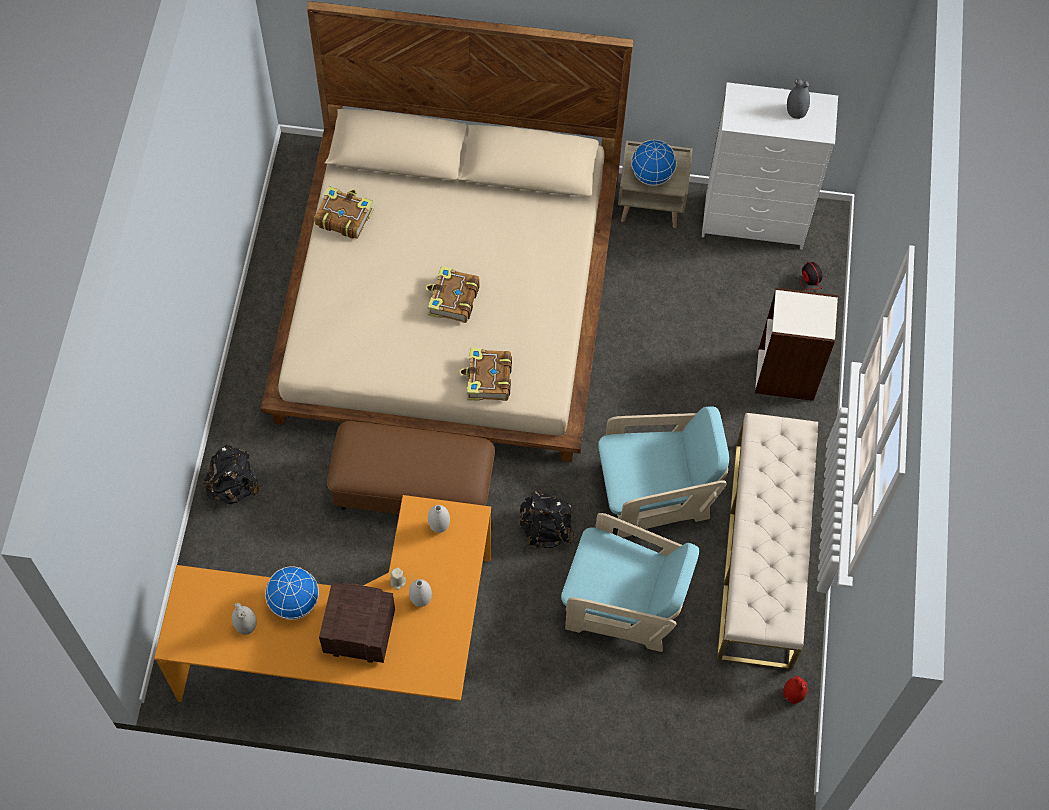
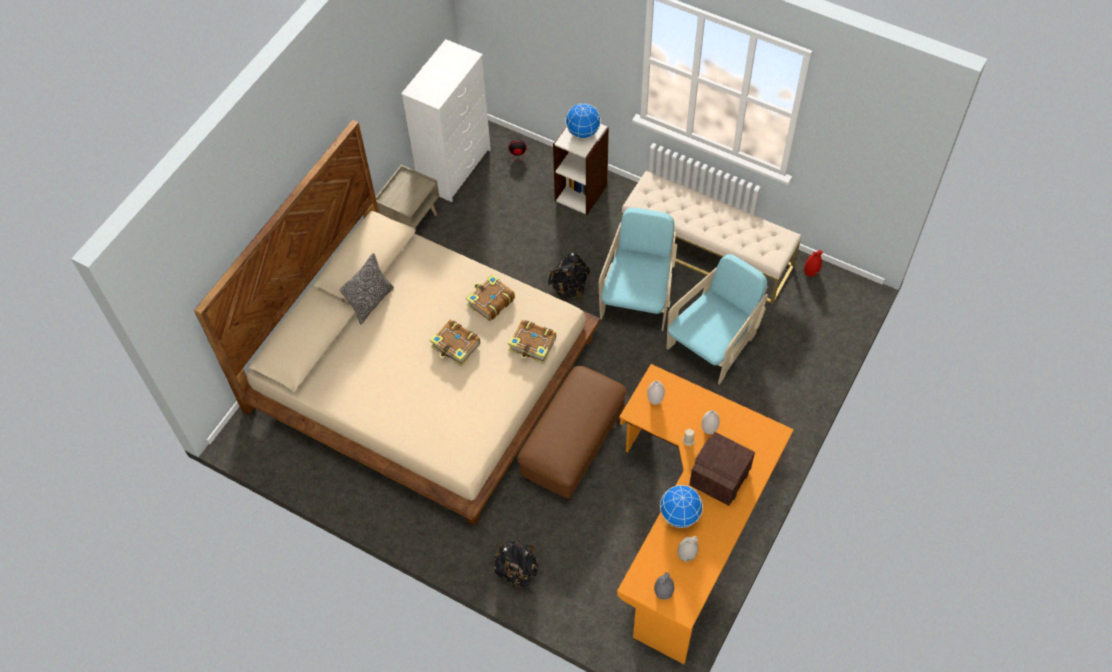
camera: 65 degrees left, 5 degrees down
(343, 217) = (346, 397): book -> book (490, 302)
(477, 193) = (371, 302): none -> pillow
(545, 529) = (638, 372): black backpack -> black backpack (570, 287)
(651, 175) = (409, 196): globe -> globe (583, 132)
(796, 111) = (446, 65): grey vase -> grey vase (663, 592)

